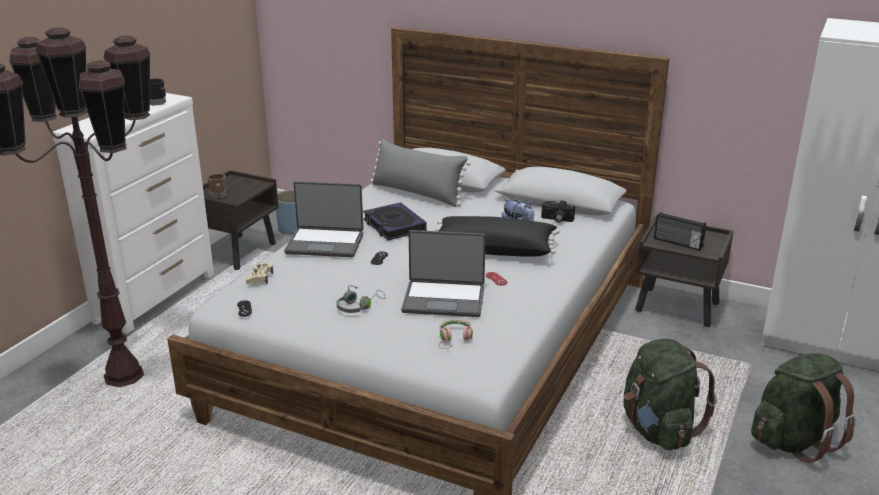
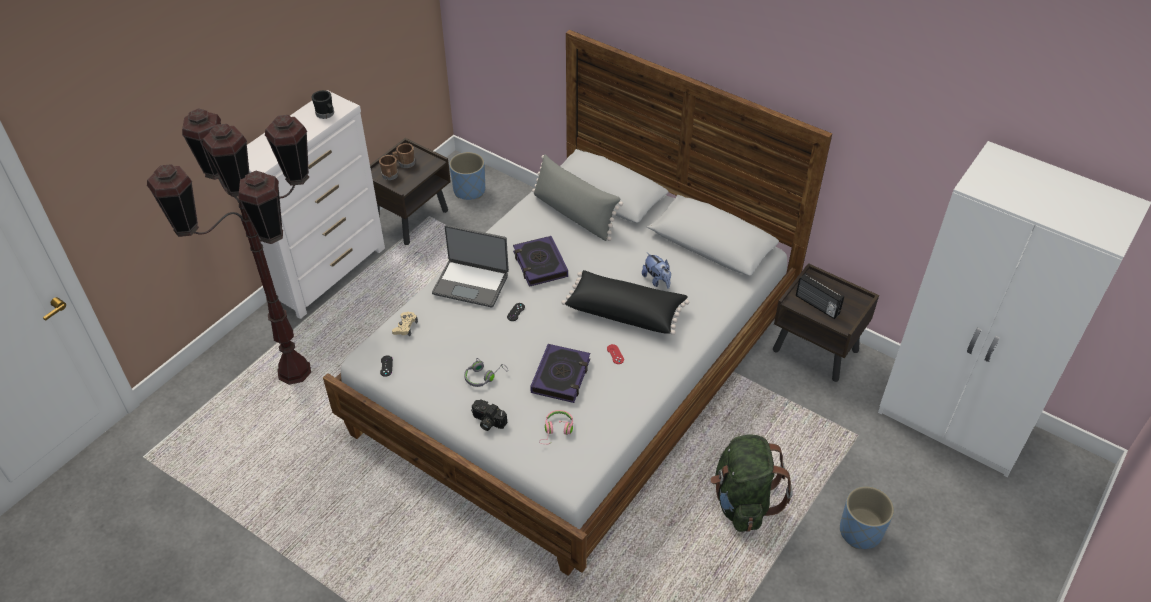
camera: 10 degrees right, 20 degrees up
(232, 186) = (405, 163): none -> brown mug
(444, 299) = (561, 376): laptop -> book
(556, 219) = (698, 273): camera -> camera (487, 422)
(794, 440) = (860, 532): green backpack -> blue planter

